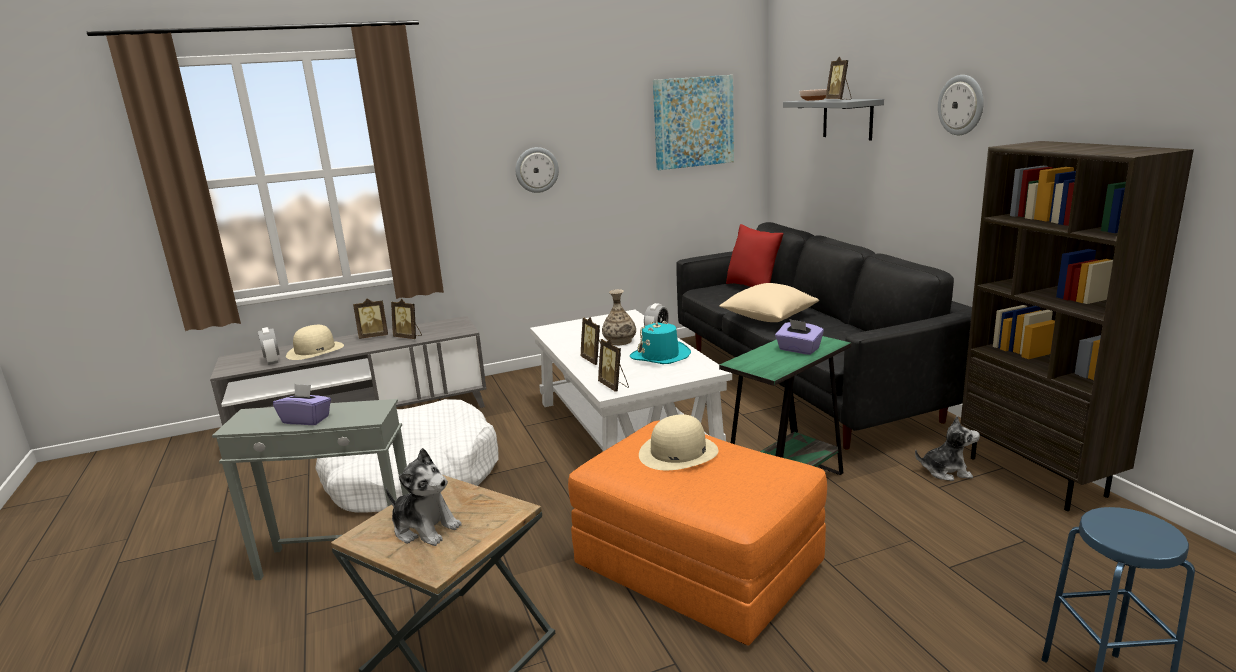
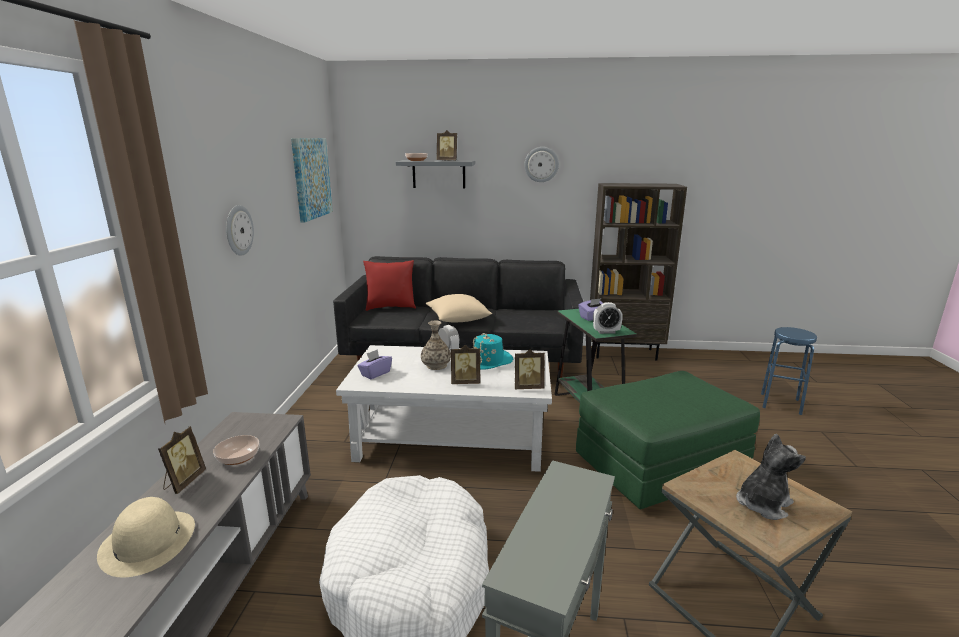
camera: 65 degrees left, 0 degrees up
(272, 361) = (118, 595): alarm clock -> alarm clock (606, 332)
(306, 419) = (569, 524): purple tissue box -> purple tissue box (375, 373)
(408, 337) = (239, 457): picture frame -> bowl
(678, 452) = (649, 396): beige hat -> none
(699, 566) = (660, 464): orange ottoman -> green ottoman
(946, 471) = (605, 367): plush toy -> none

